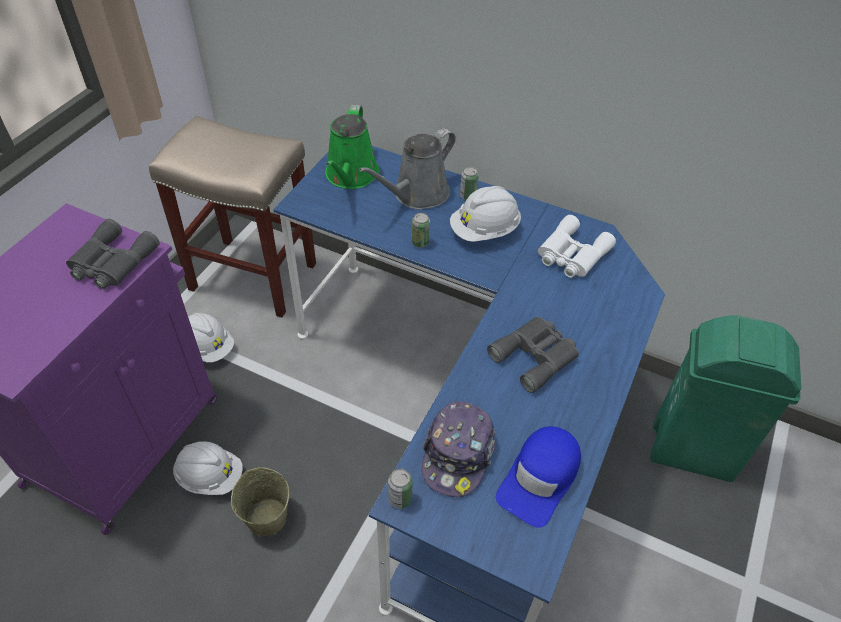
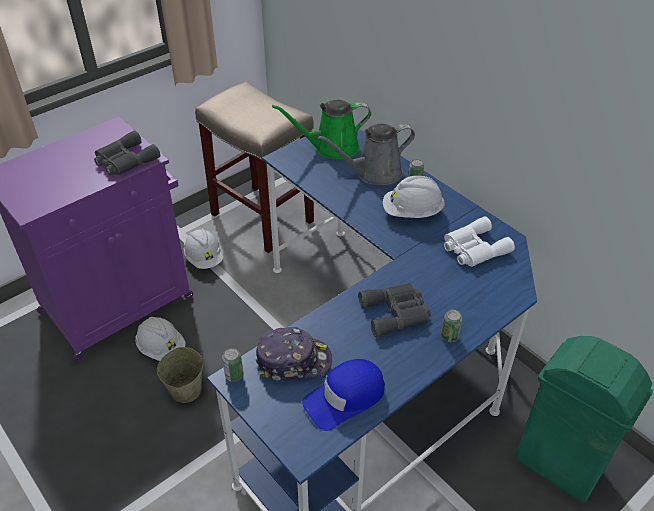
camera: 25 degrees right, 5 degrees down
(351, 176) = (331, 148): green watering can -> green watering can turned 45 degrees clockwise
(420, 242) = (355, 207): can -> can (449, 336)
(457, 454) = (293, 361): cap -> cap turned 135 degrees counterclockwise

